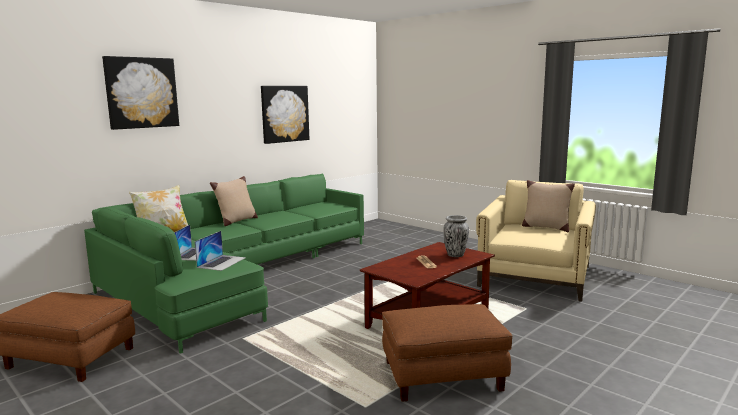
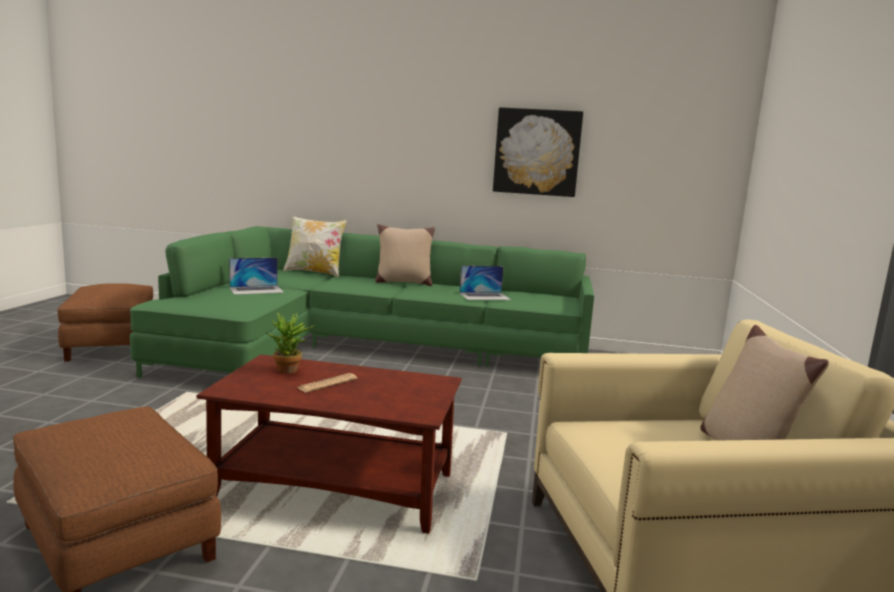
camera: 55 degrees right, 0 degrees up
(141, 93) = (336, 108): picture -> none
(222, 262) = (234, 301): laptop -> laptop (485, 296)
(399, 266) = (290, 371): none -> potted plant
(455, 255) = (393, 397): vase -> none

